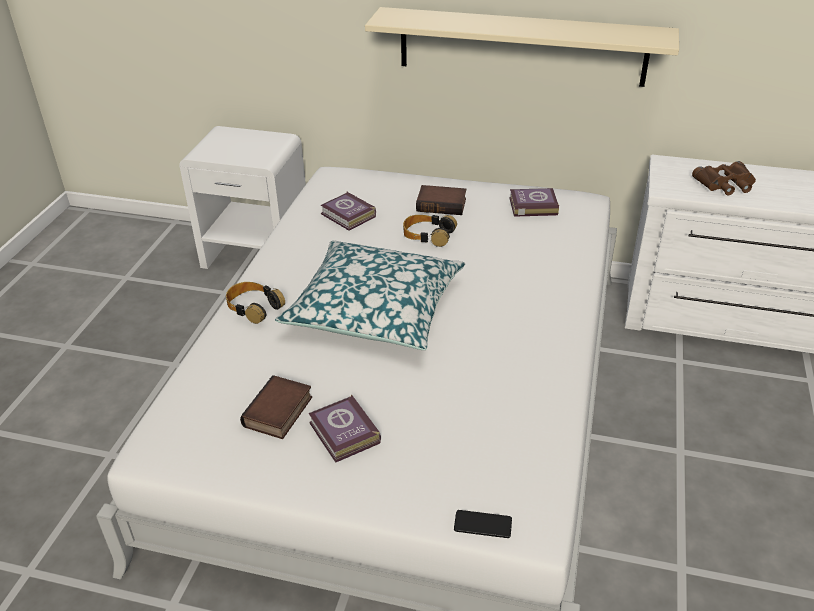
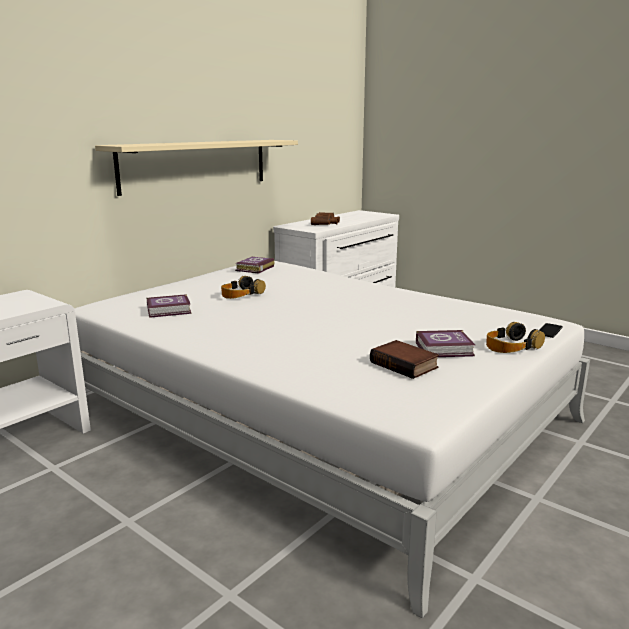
camera: 65 degrees left, 20 degrees down
(254, 307) = (252, 355): headphones -> headphones (511, 346)
(375, 309) = (311, 319): pillow -> none
(442, 204) = (209, 285): book -> none

